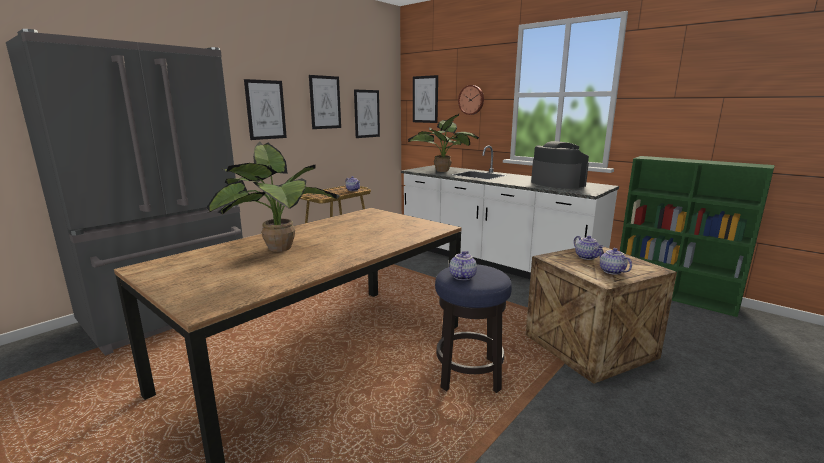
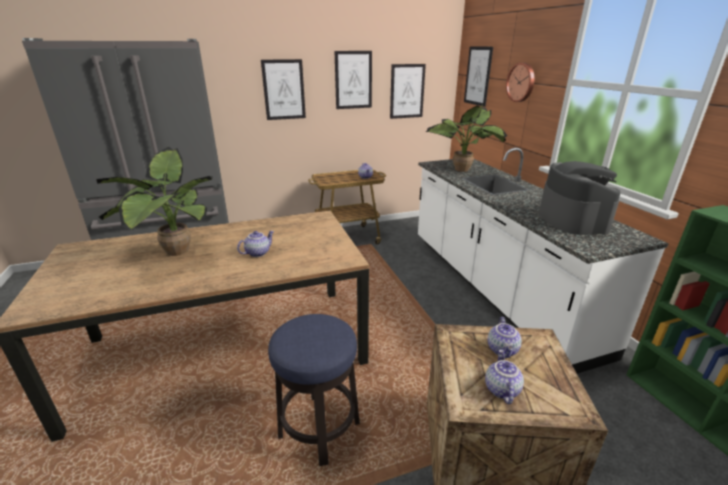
camera: 30 degrees right, 10 degrees up
(462, 276) = (295, 336): teapot -> teapot (257, 253)

